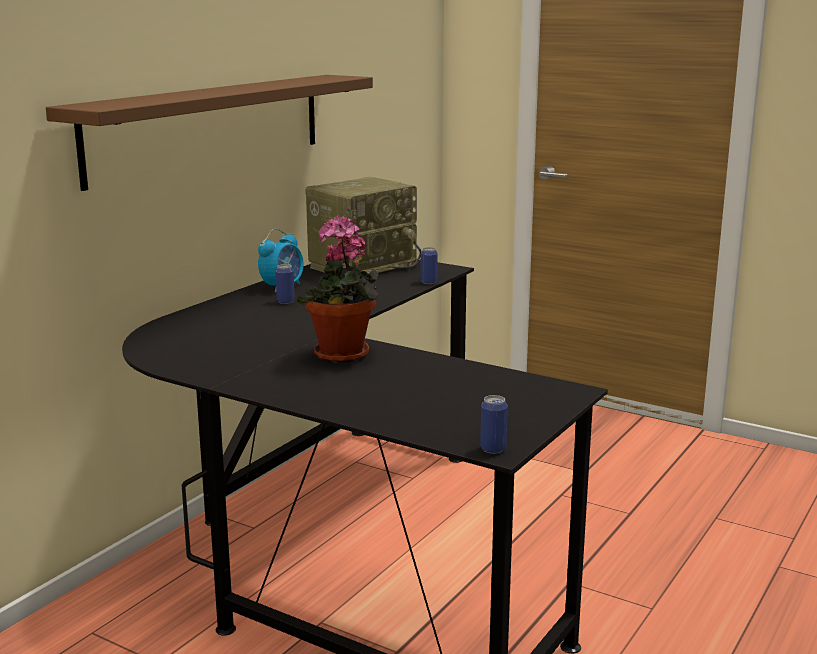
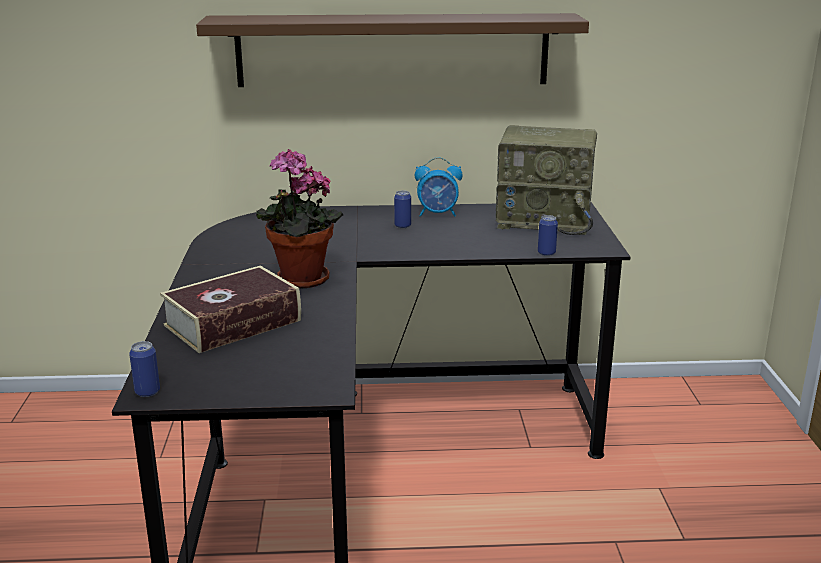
camera: 55 degrees right, 5 degrees up
(395, 395) = (233, 323): none -> book

